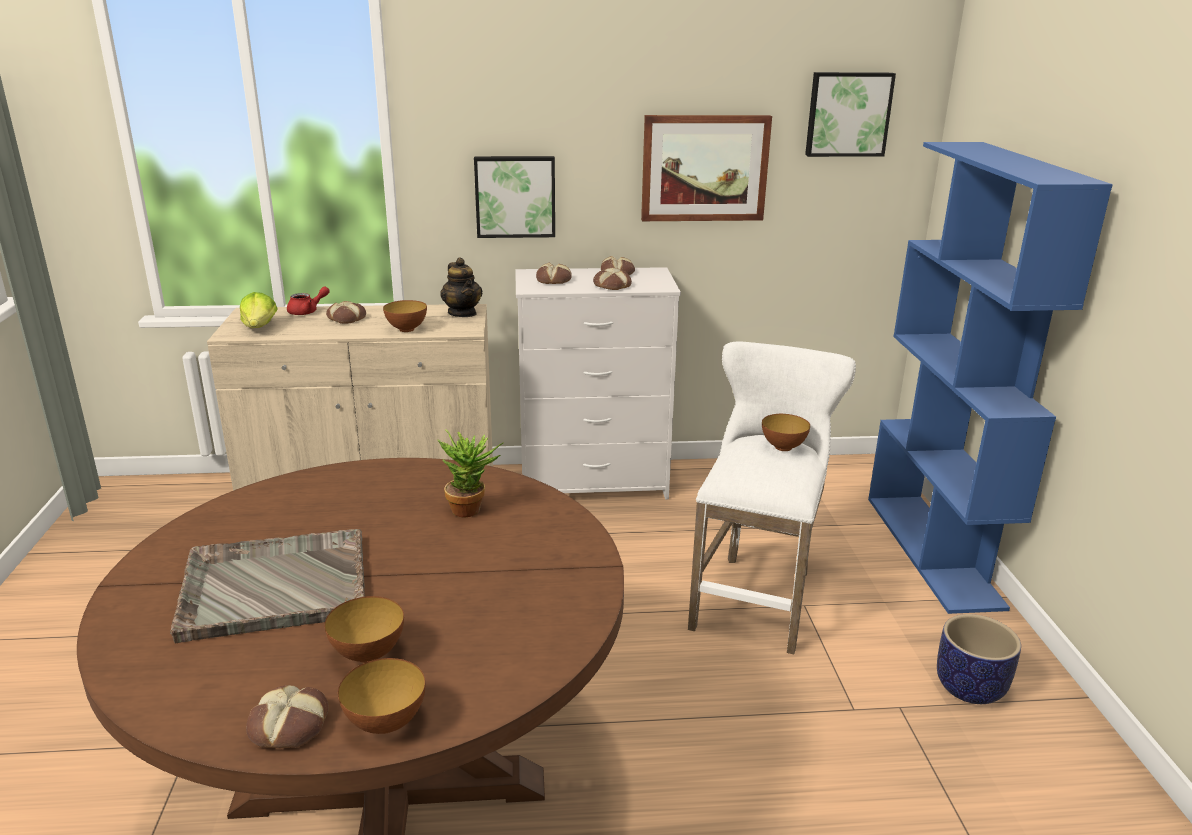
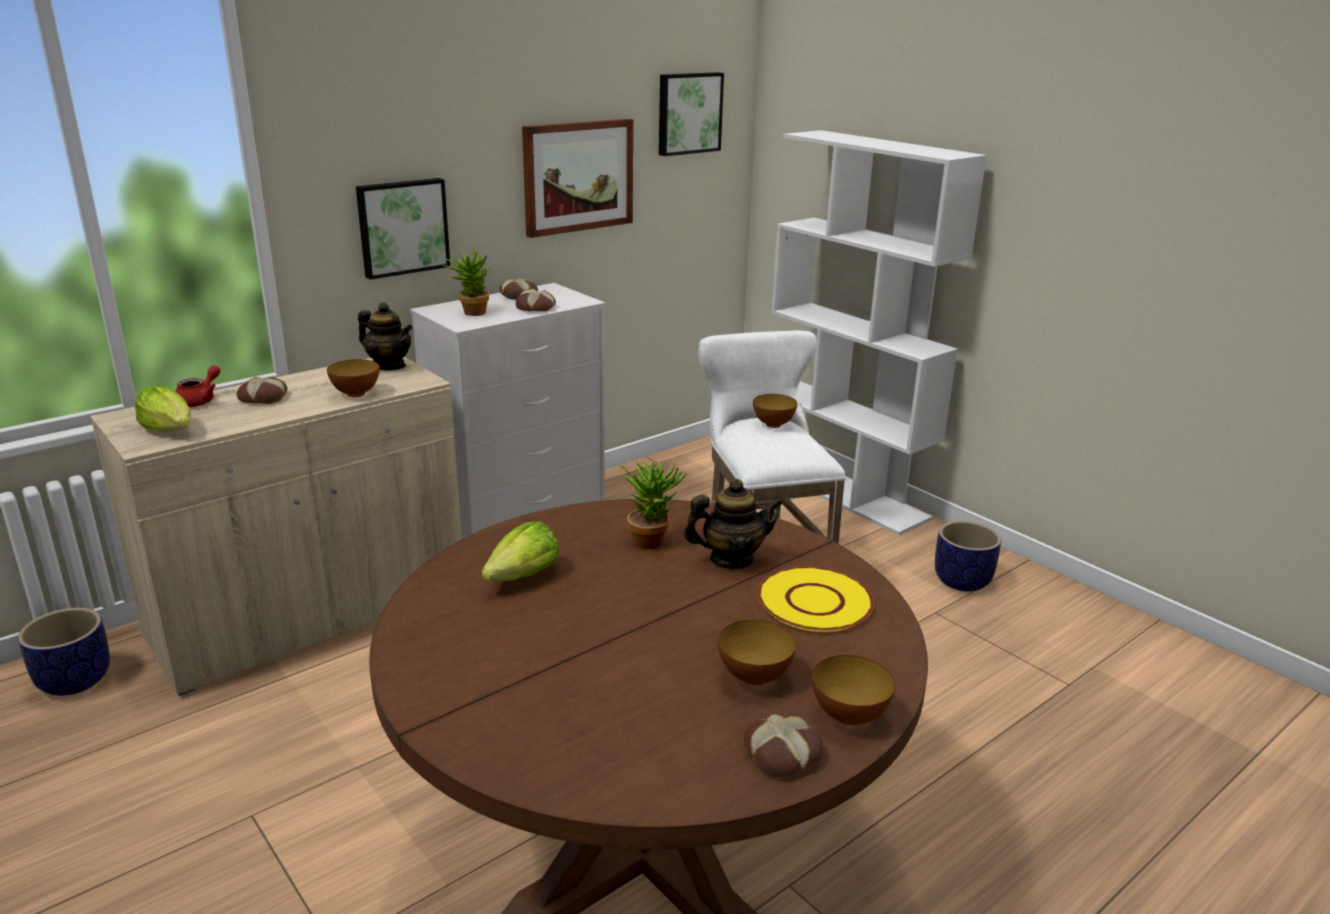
camera: 35 degrees left, 0 degrees up
(204, 498) = (75, 680): none -> planter
(273, 586) = (583, 663): grey tray -> none
(338, 505) = (523, 576): none -> lettuce
(507, 549) = (731, 559): none -> teapot
(517, 612) = (814, 601): none -> yellow plate
(554, 280) = (471, 312): bread -> potted plant
(933, 550) = (844, 492): blue bookcase -> white bookcase

